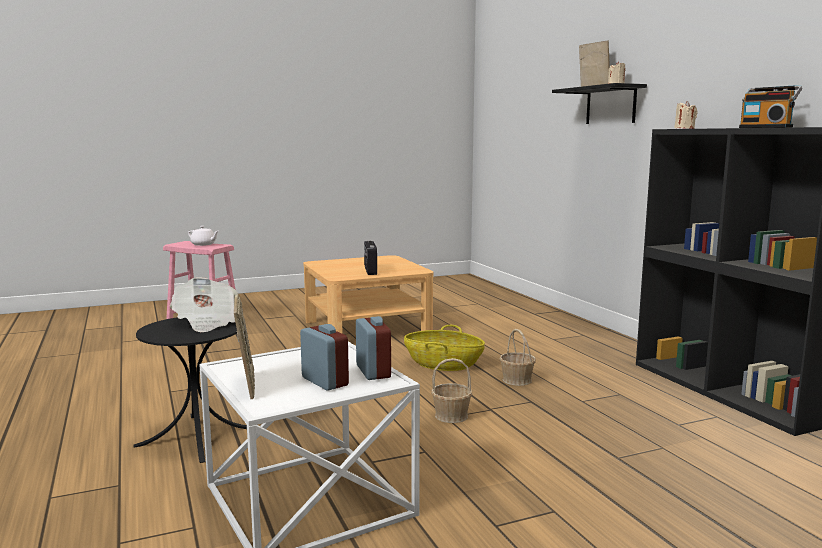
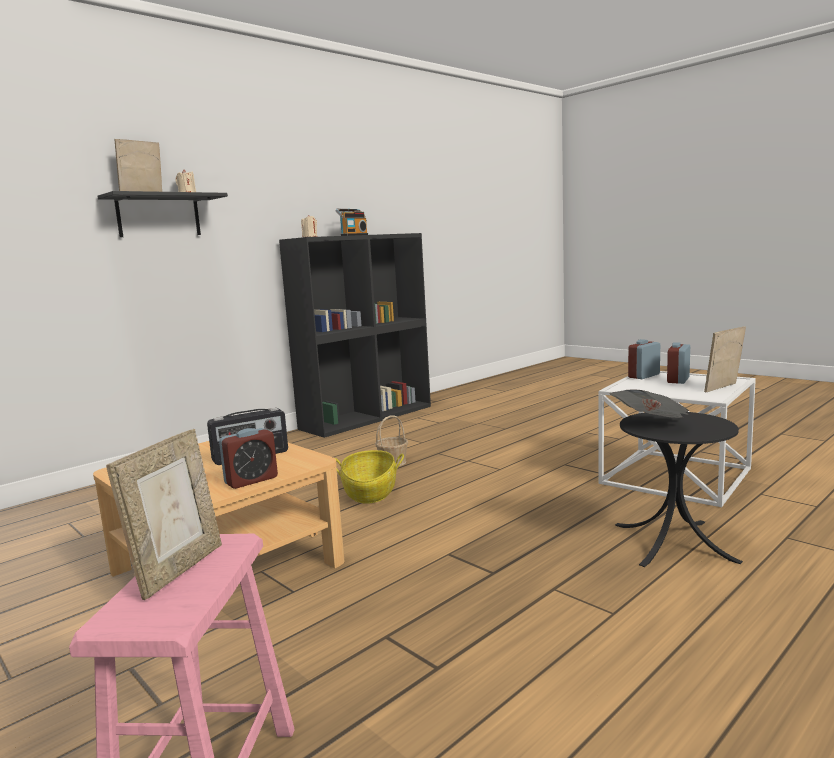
camera: 110 degrees left, 0 degrees up
(203, 244) = (178, 569): white teapot -> picture frame
(326, 269) = (251, 480): none -> alarm clock
(451, 416) = (495, 468): basket -> none

